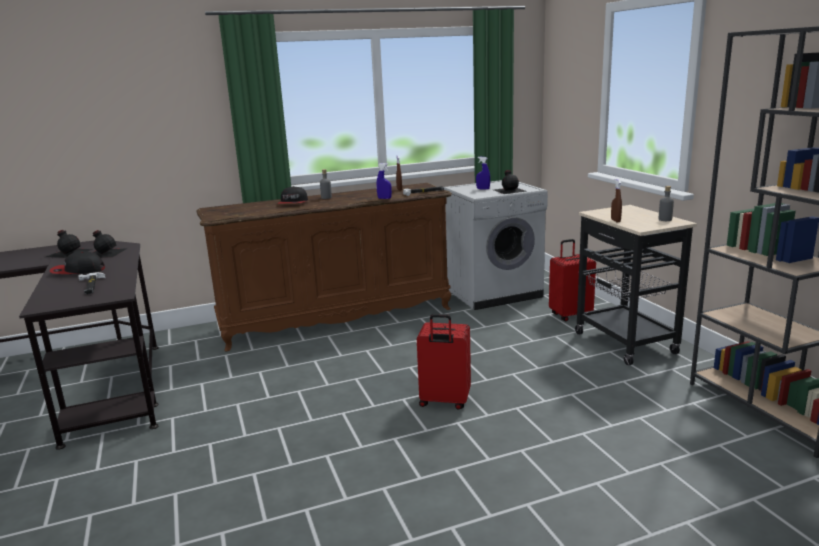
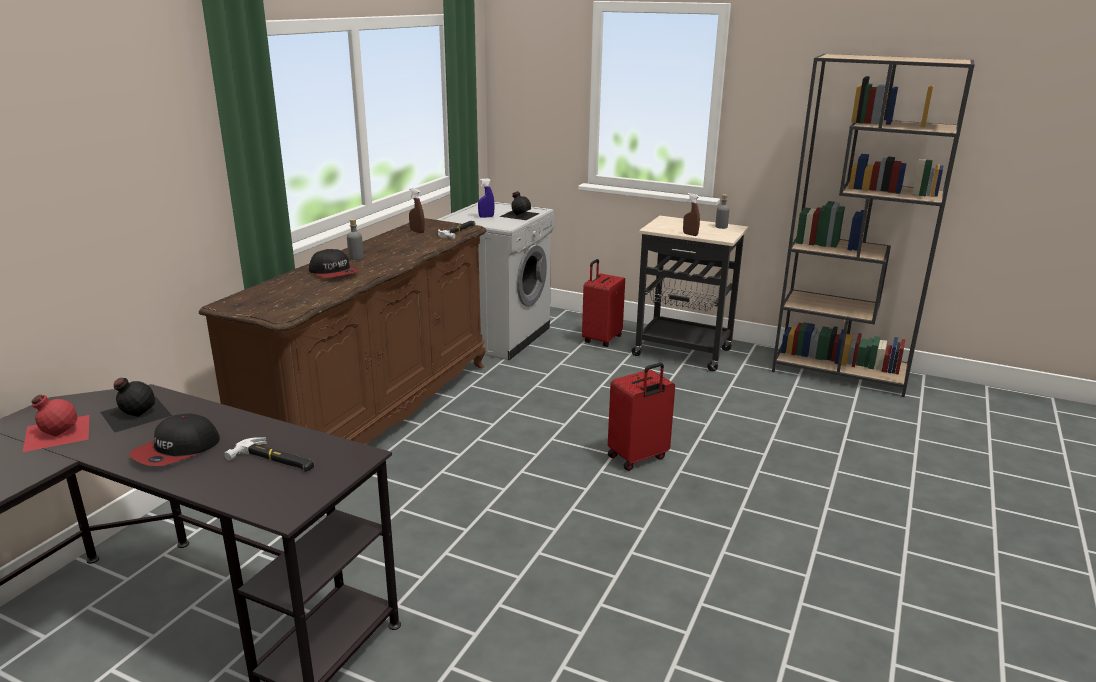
camera: 45 degrees left, 5 degrees up
(69, 252) = (56, 432): black bottle -> red bottle
(384, 198) = (435, 246): blue spray bottle -> none

